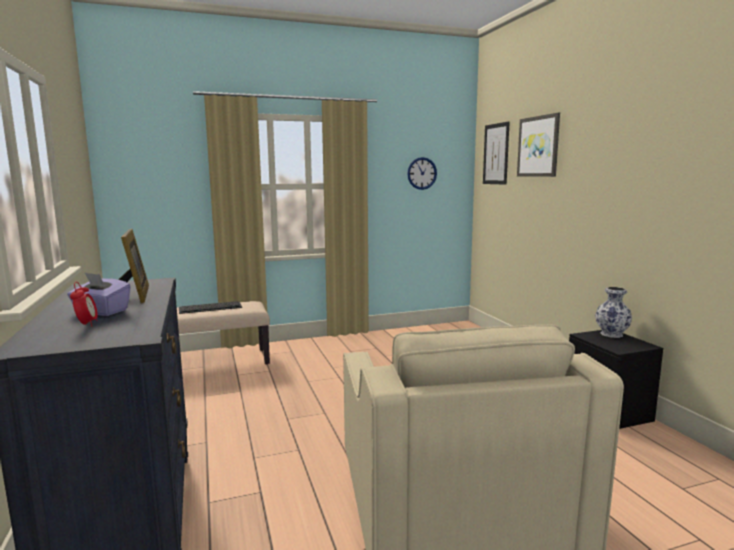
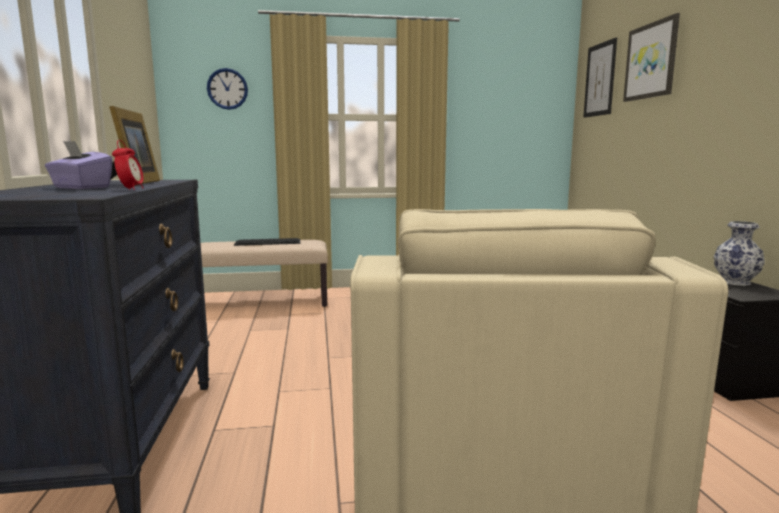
camera: 10 degrees right, 0 degrees up
(87, 324) = (49, 191): alarm clock -> alarm clock (130, 189)
(422, 173) = (511, 106): wall clock -> wall clock (227, 89)

